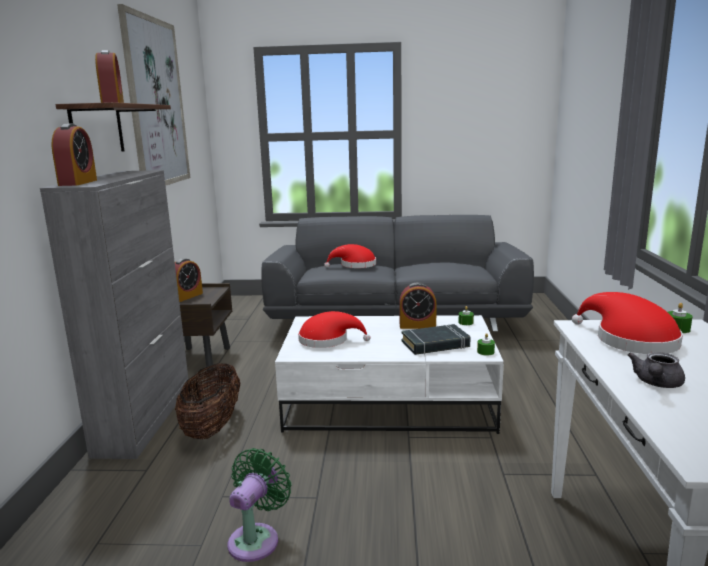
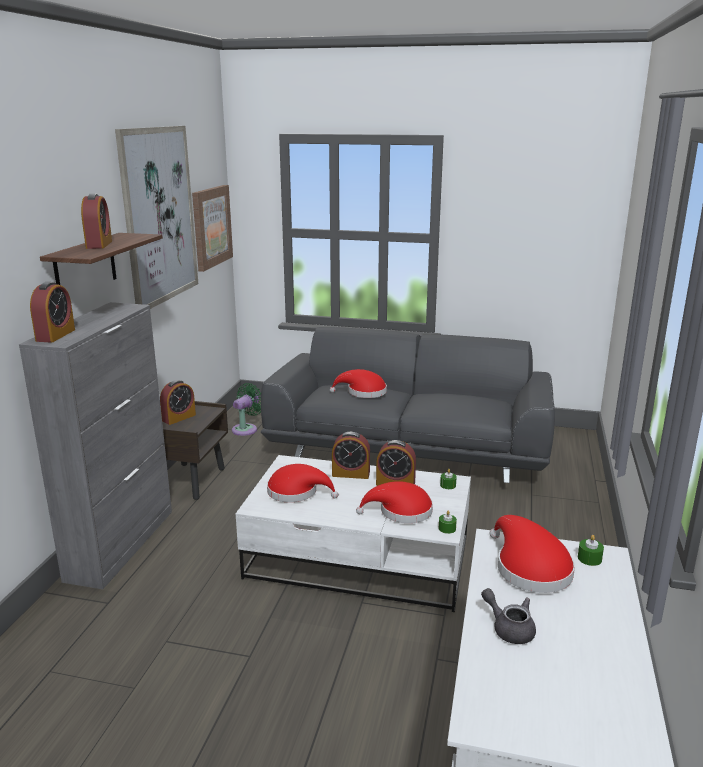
camera: 10 degrees right, 5 degrees up
(196, 129) = (211, 226): none -> picture
(212, 426) = (180, 563): basket -> none
(256, 538) = (182, 689): green fan -> green fan (246, 429)
(372, 323) = (351, 474): none -> alarm clock
(435, 344) = (401, 511): black book -> red hat
(656, 383) = (509, 628): grey teapot -> grey teapot turned 90 degrees clockwise

